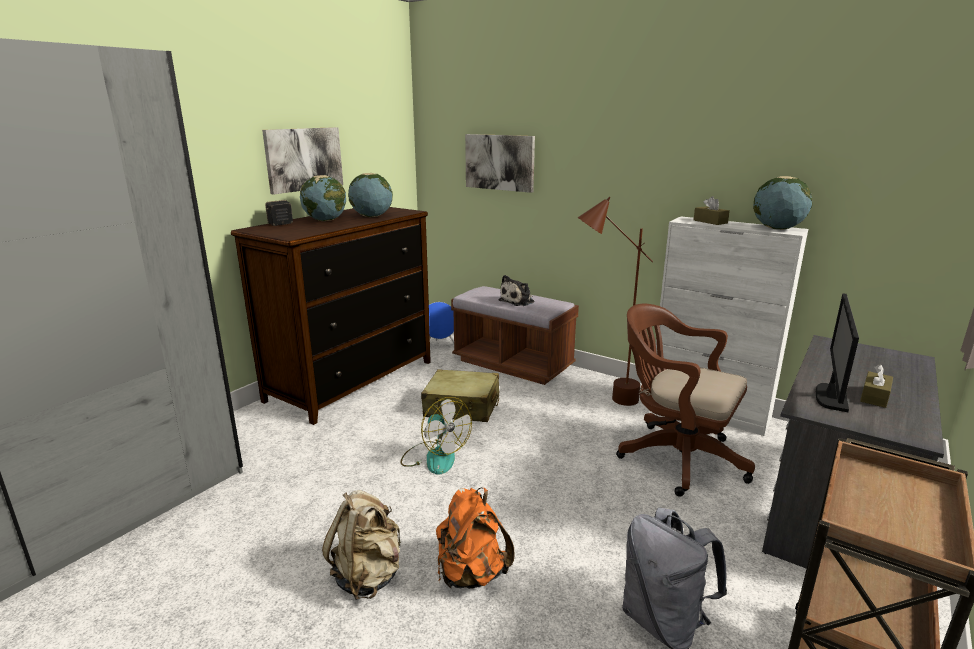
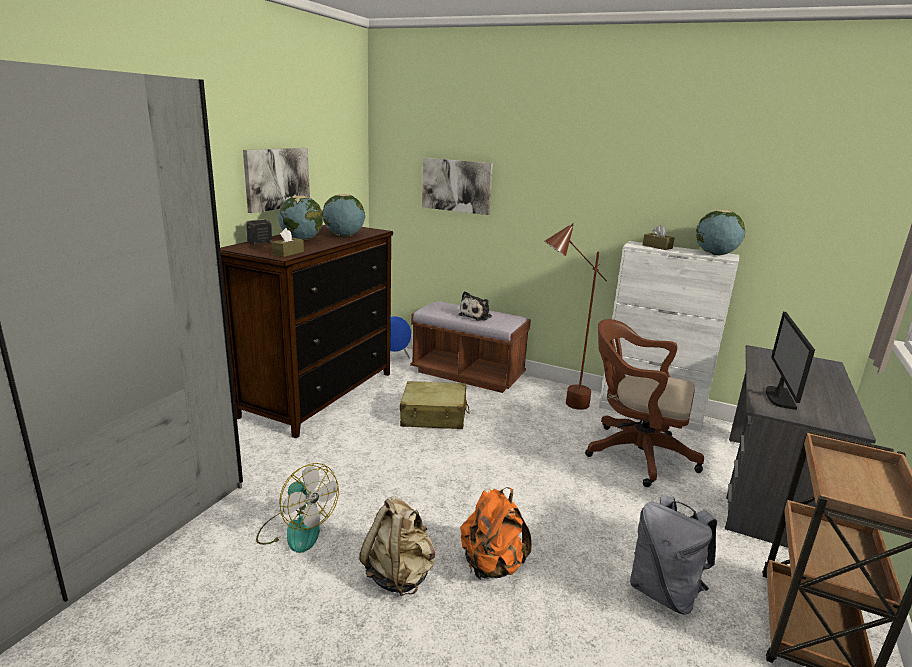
camera: 10 degrees left, 0 degrees up
(434, 457) = (424, 463): fan -> fan (296, 529)
(874, 397) = (811, 396): brown tissue box -> brown tissue box (288, 253)

